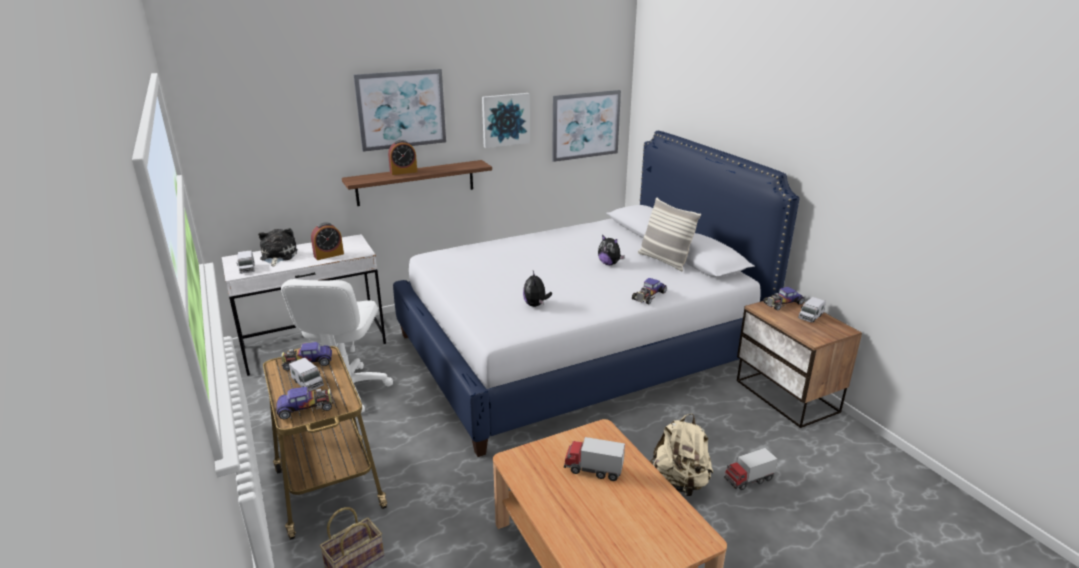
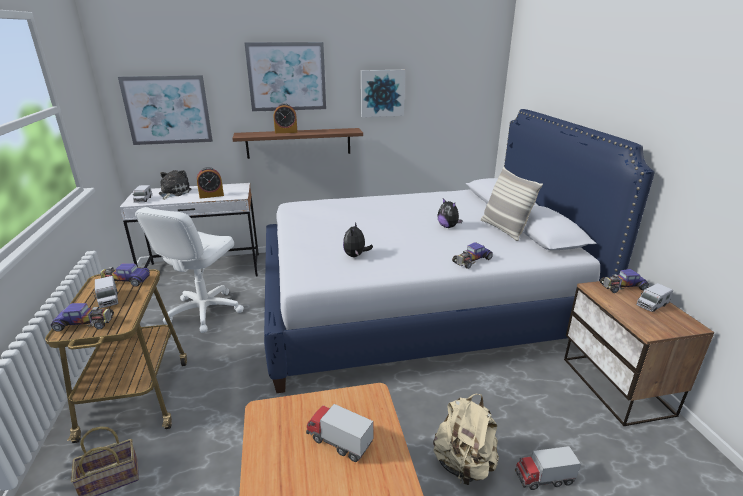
camera: 15 degrees right, 0 degrees up
(585, 125) = (459, 104): picture -> picture (167, 110)

